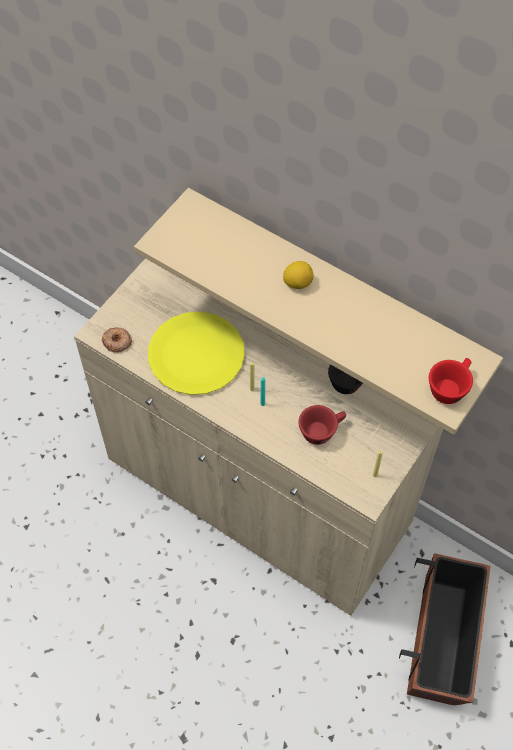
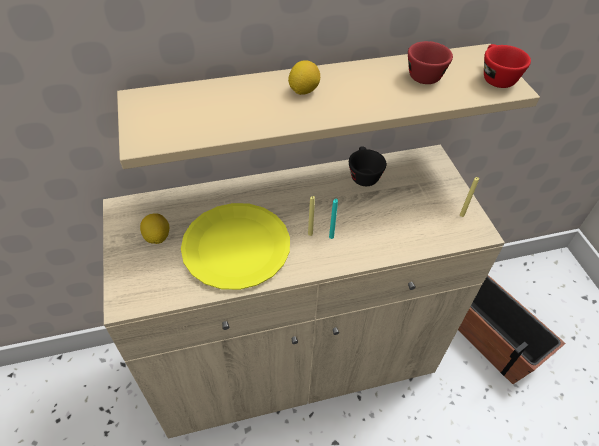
camera: 50 degrees left, 10 degrees down
(117, 342) = (153, 294): donut -> none
(158, 304) = (157, 237): none -> lemon
(321, 430) = (392, 218): red cup -> red cup (424, 73)

